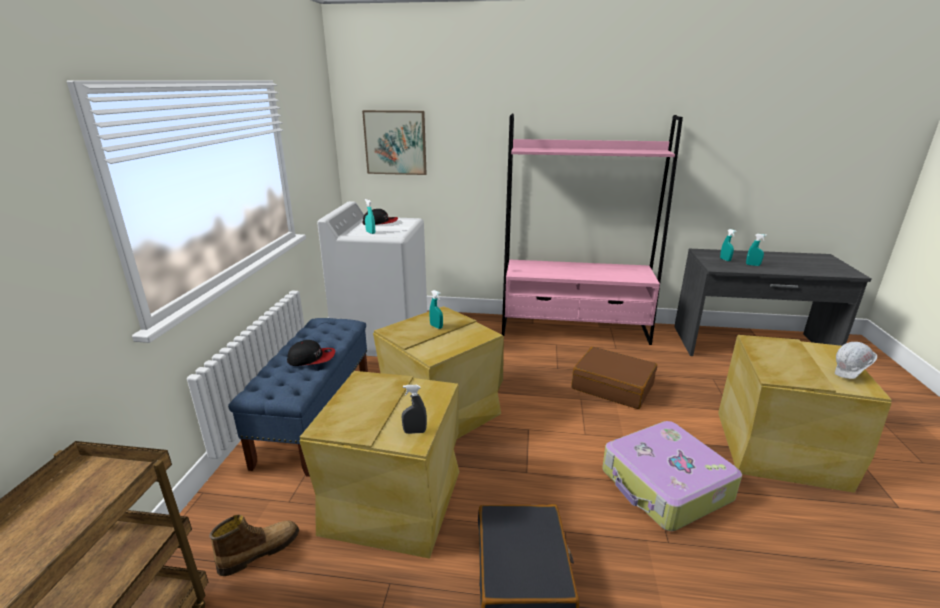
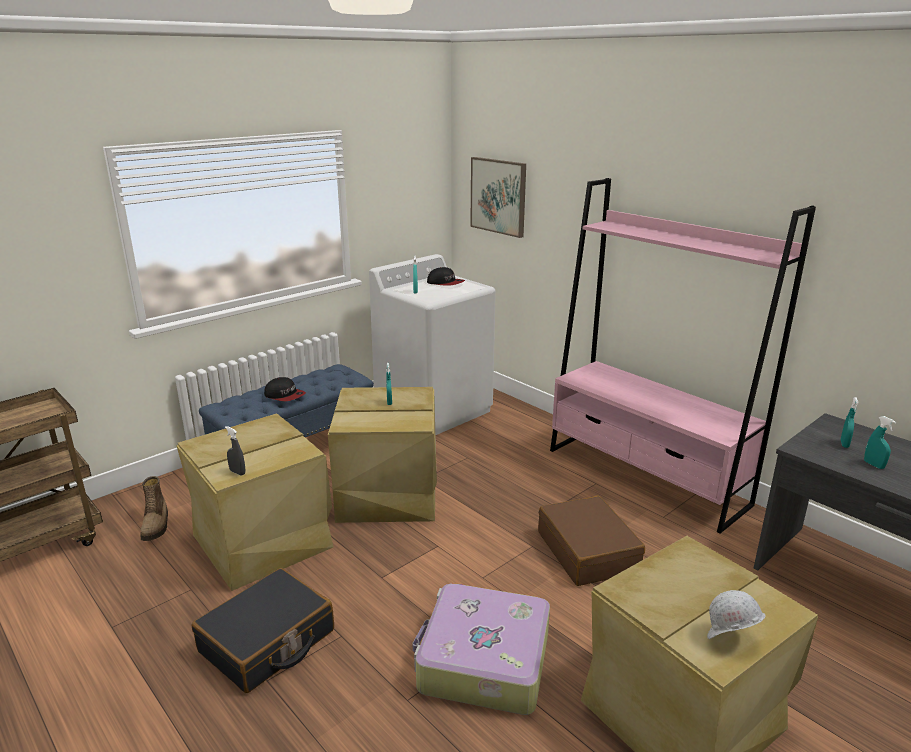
camera: 40 degrees right, 0 degrees up
(259, 551) = (156, 525): boot -> boot turned 75 degrees clockwise

